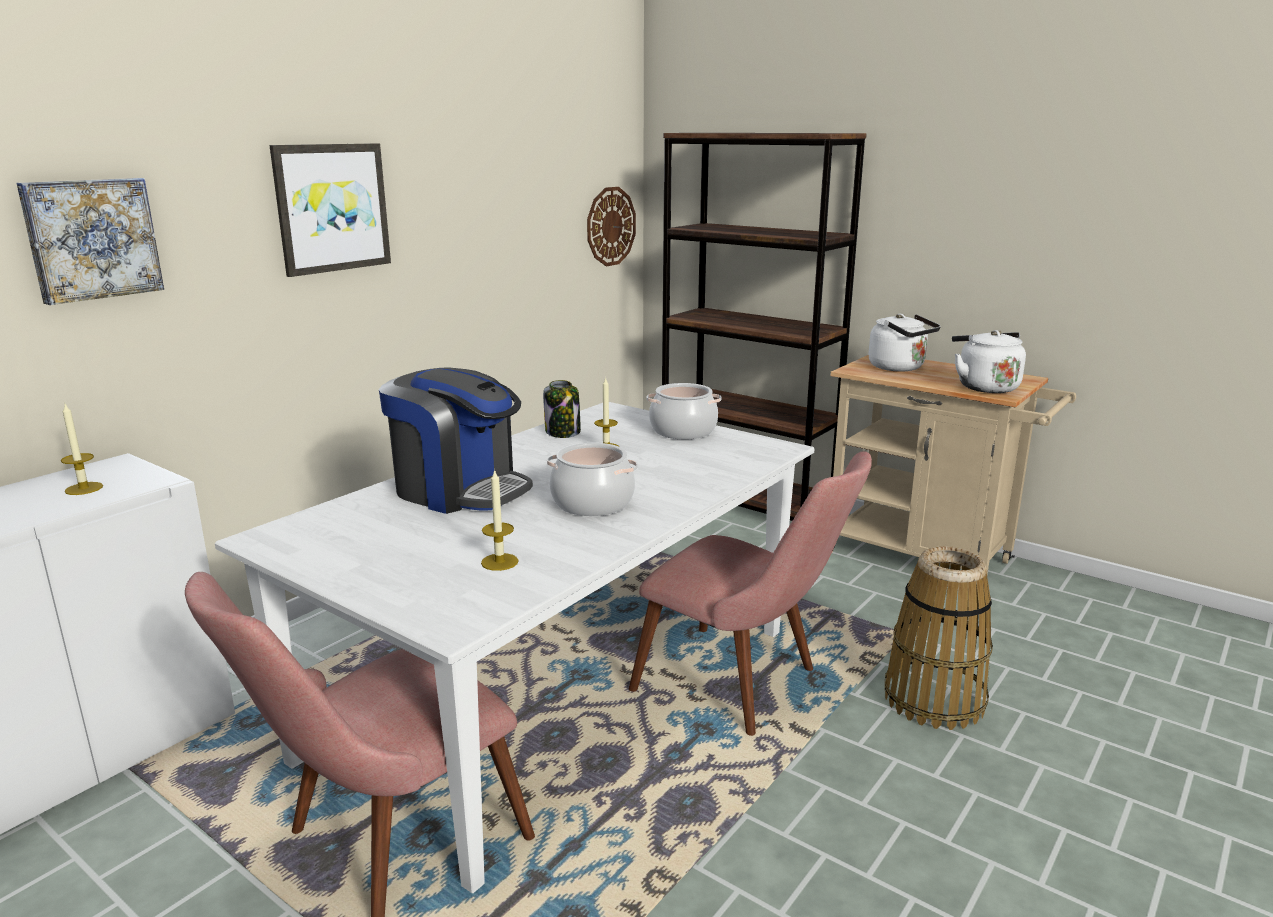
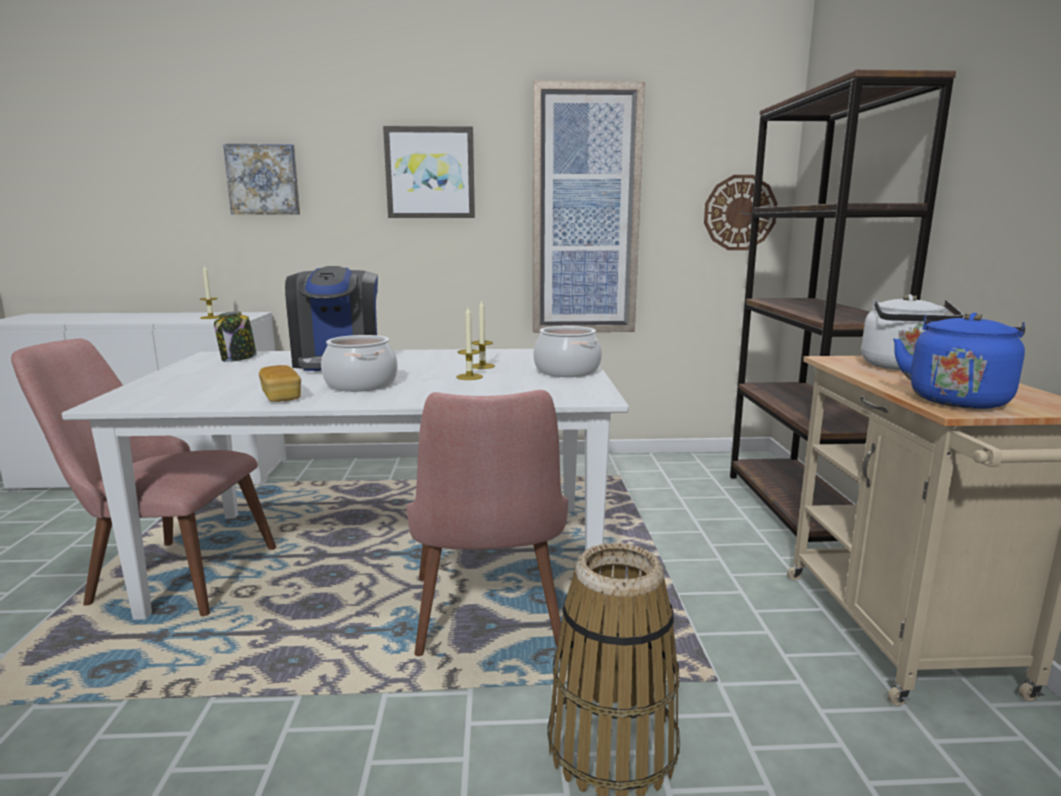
camera: 50 degrees right, 5 degrees down
(493, 241) = (585, 212): none -> picture
(499, 562) = (222, 390): candle -> candle (469, 377)
(563, 432) = (493, 354): jar -> jar (238, 359)
(582, 541) = (281, 397): none -> bread
(984, 387) = (957, 399): white kettle -> blue kettle

